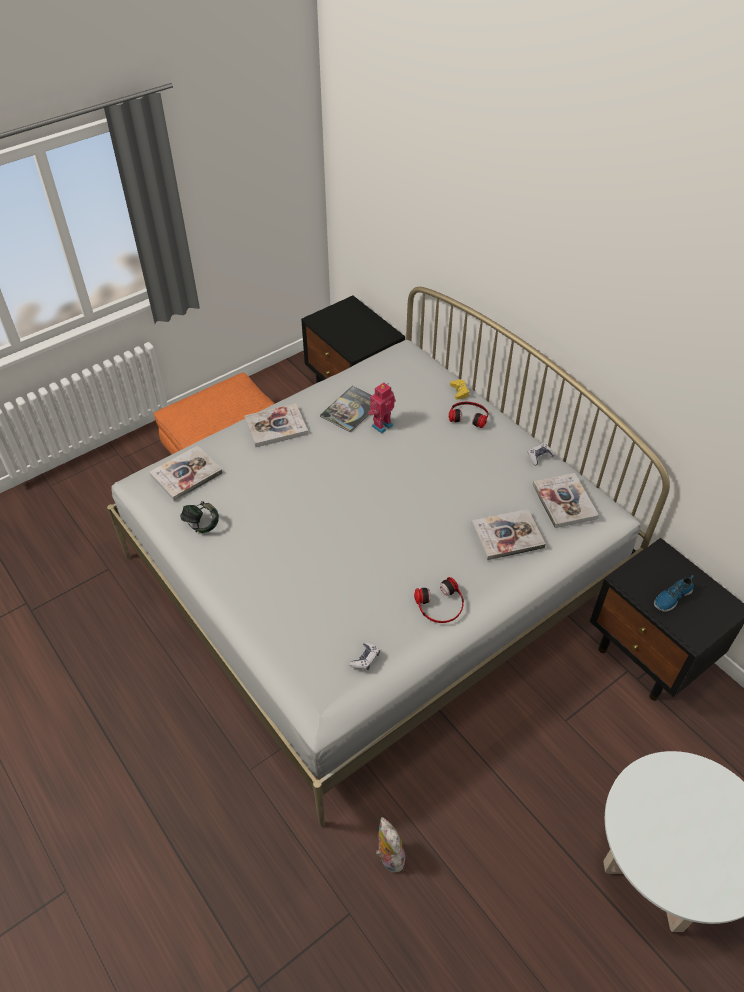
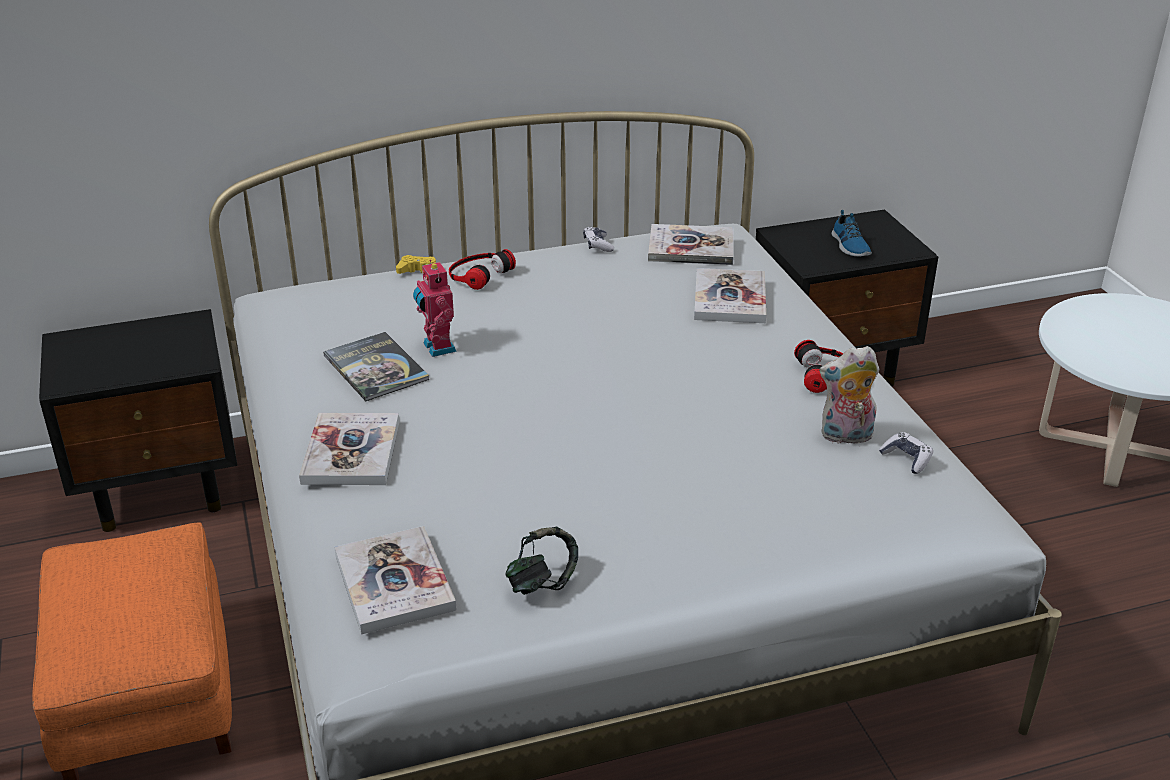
camera: 70 degrees left, 15 degrees down
(388, 856) = (1081, 670): plush toy -> plush toy (845, 437)

